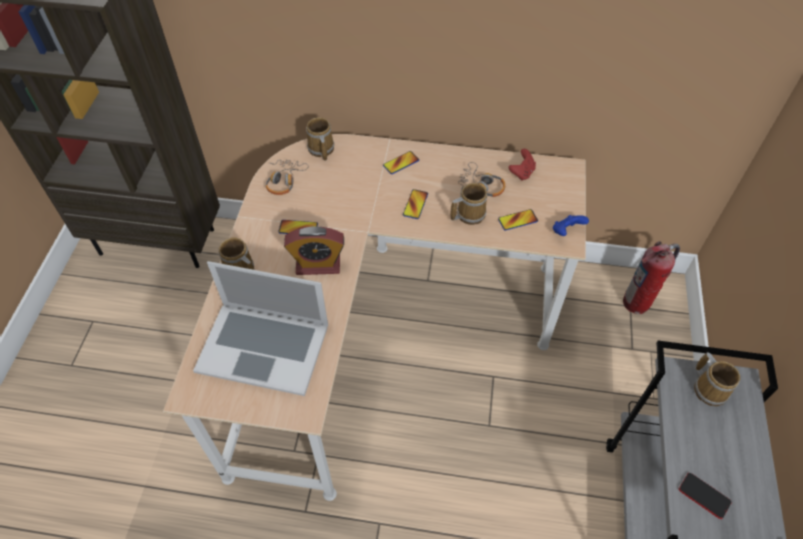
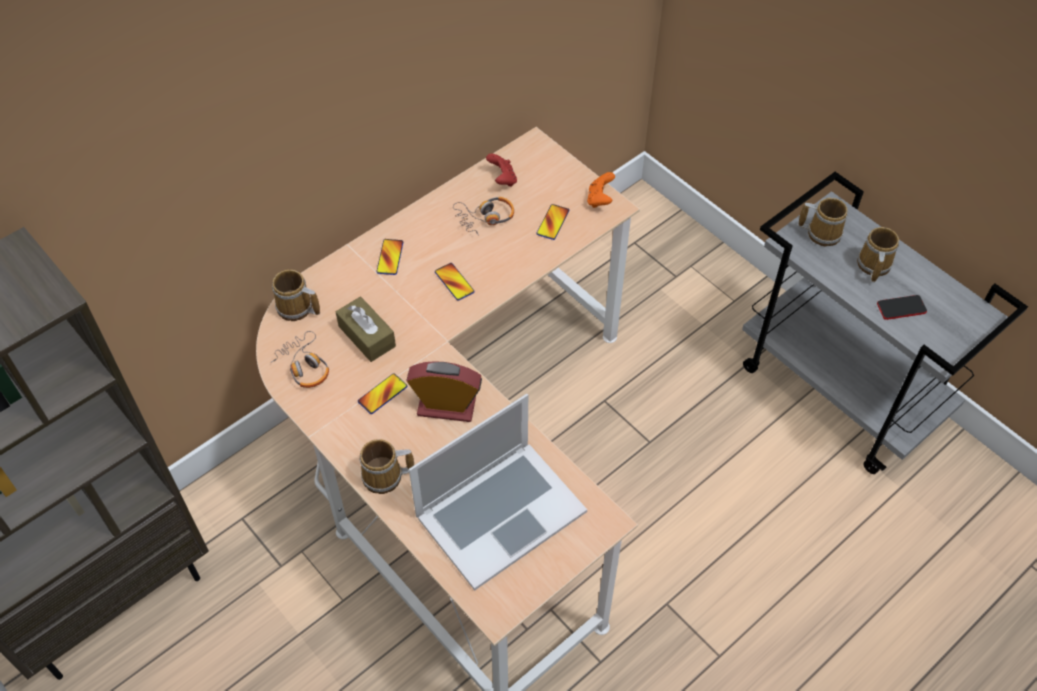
camera: 50 degrees left, 0 degrees up
(318, 265) = (446, 407): alarm clock -> alarm clock turned 120 degrees counterclockwise
(333, 192) = (367, 336): none -> brown tissue box
(468, 214) = (508, 251): mug -> mug (872, 265)
(566, 231) = (600, 199): blue game controller -> orange game controller
(637, 303) = (636, 235): fire extinguisher -> none

